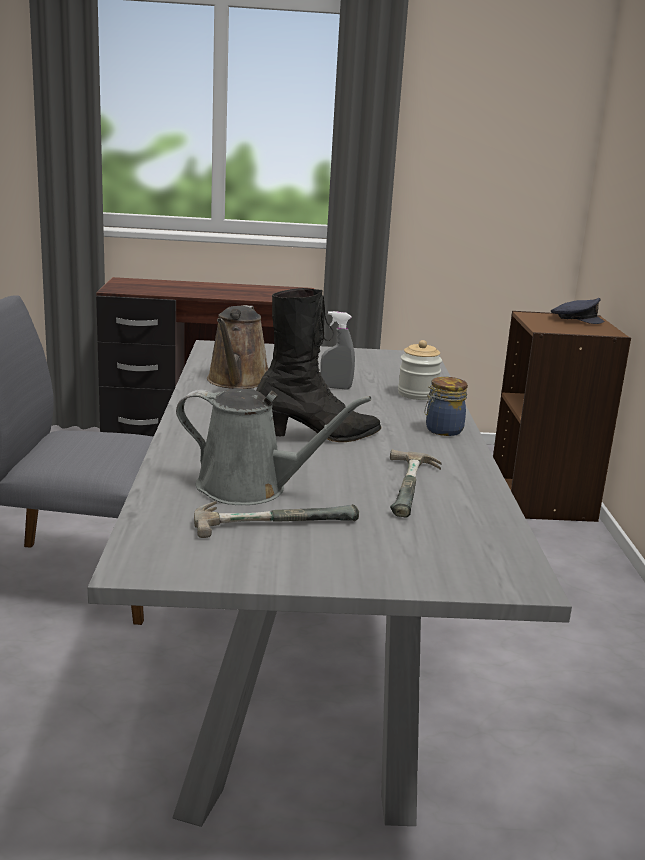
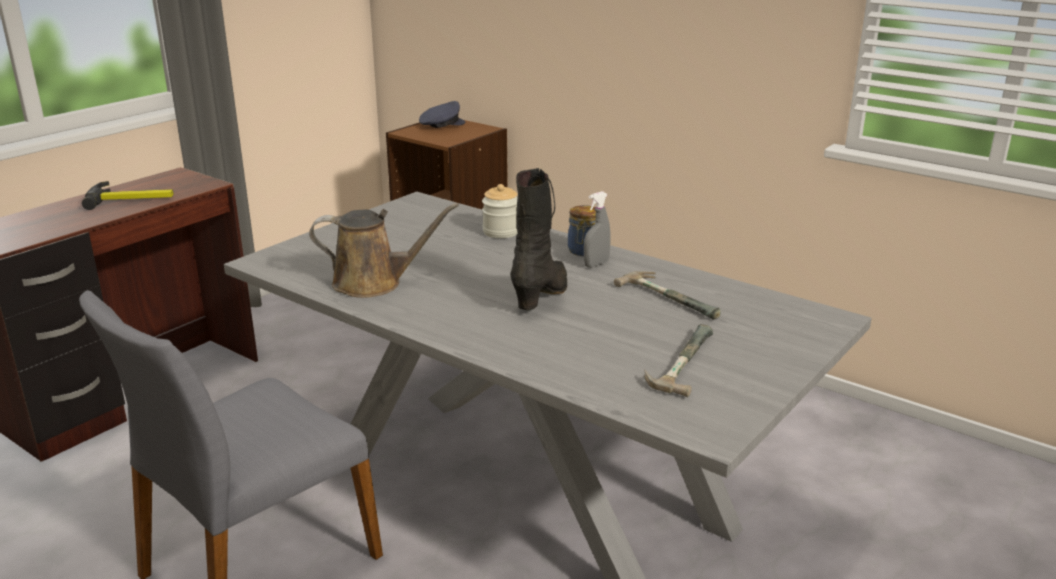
camera: 50 degrees left, 5 degrees up
(236, 292) = (132, 199): none -> hammer
(237, 381) = (374, 283): brown watering can -> brown watering can turned 45 degrees counterclockwise
(250, 488) = (615, 352): grey watering can -> none
(336, 387) = (445, 253): grey spray bottle -> grey spray bottle (596, 264)

